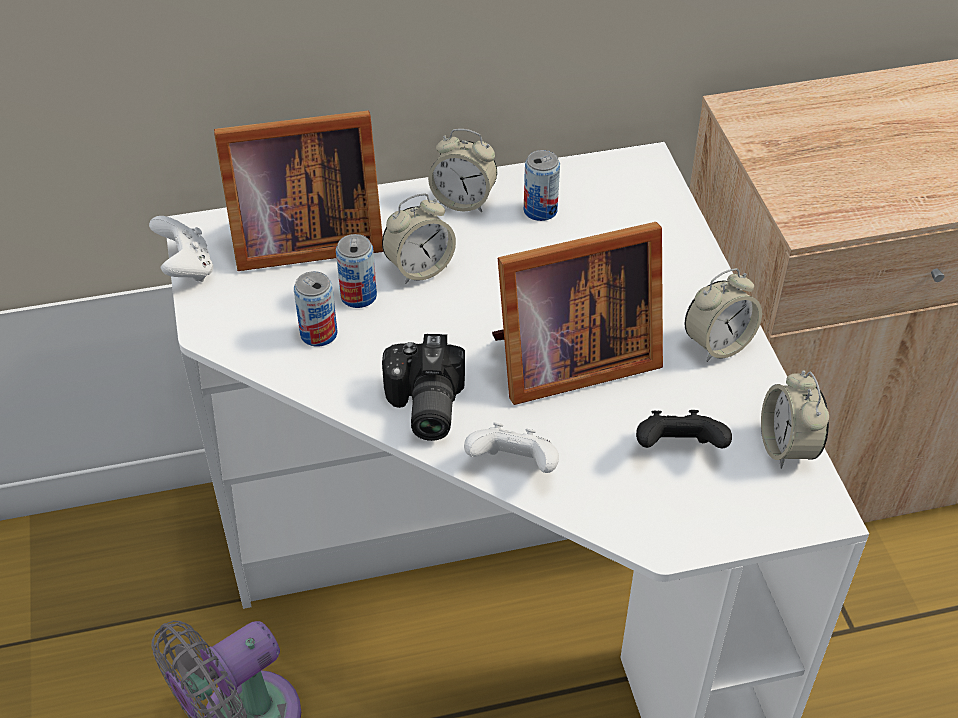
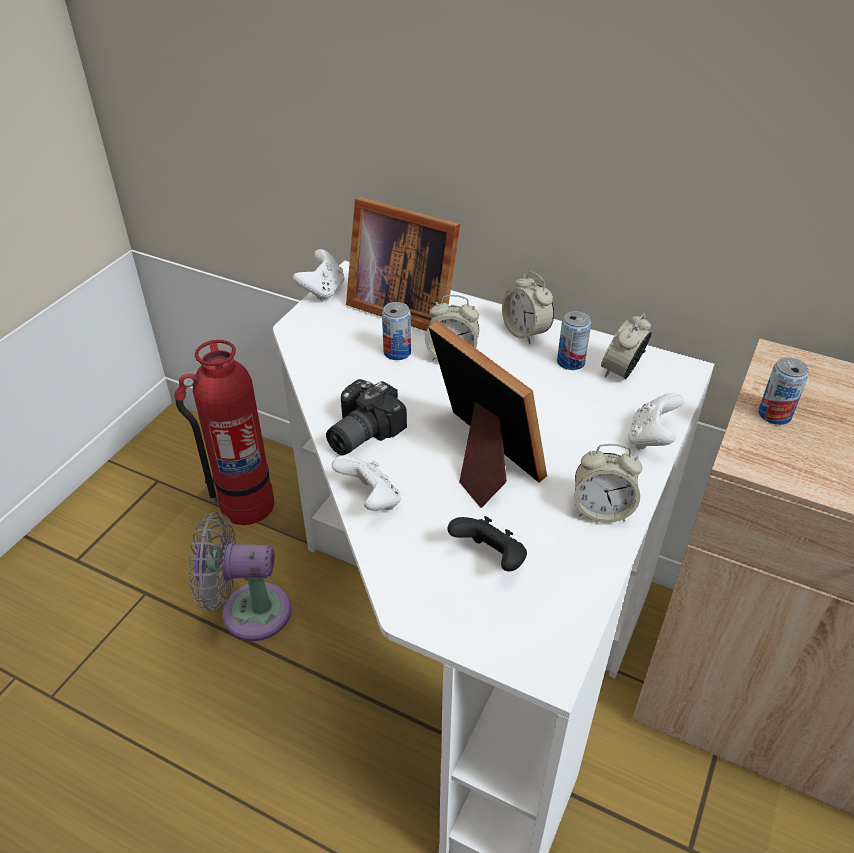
camera: 40 degrees right, 5 degrees down
(108, 607) = (245, 504): none -> fire extinguisher
(319, 334) = (350, 360): can -> can (774, 414)
(567, 361) = (480, 459): picture frame -> picture frame turned 150 degrees counterclockwise
(688, 250) = (650, 438): none -> white game controller
(787, 447) = (574, 609): alarm clock -> alarm clock (622, 371)

